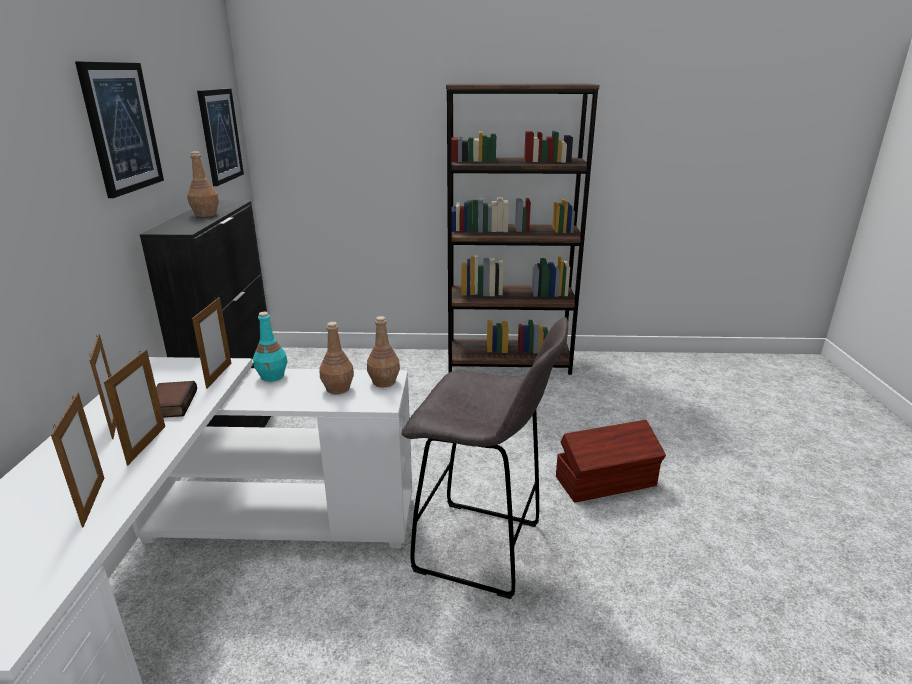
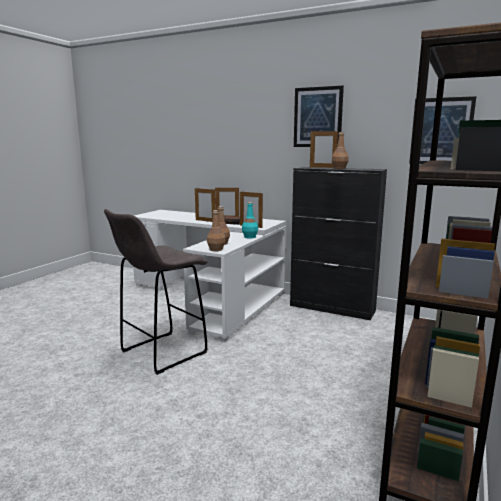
camera: 115 degrees right, 10 degrees down
(93, 501) = (181, 218): picture frame -> picture frame (322, 167)
(607, 482) = (158, 423): brown storage box -> none

